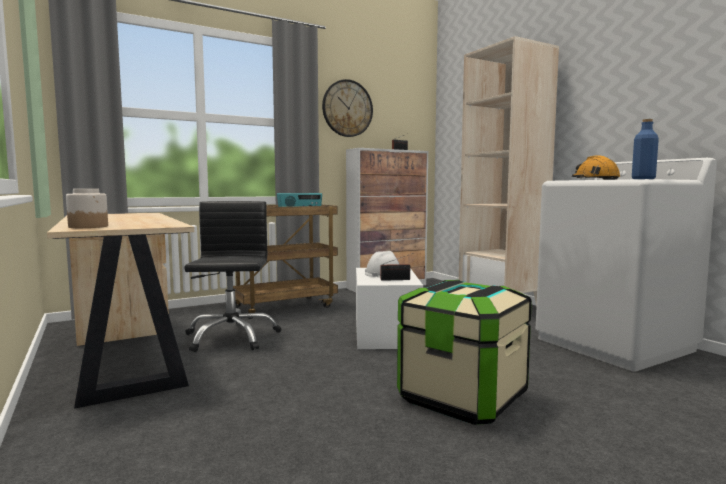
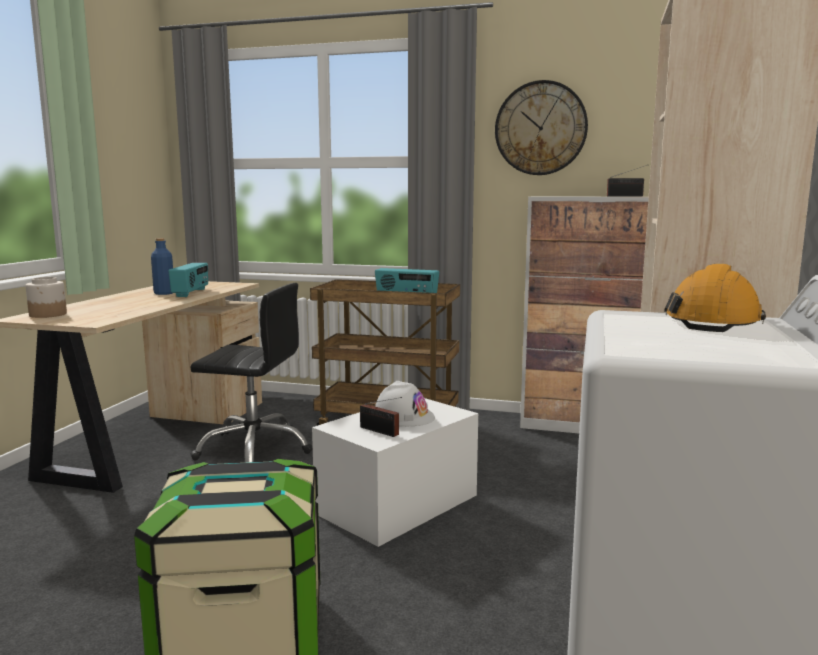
camera: 45 degrees right, 5 degrees up
(139, 216) = (191, 293): none -> radio
(231, 337) = (254, 448): black office chair -> black office chair turned 60 degrees clockwise
(643, 179) = (647, 352): blue bottle -> blue bottle (164, 293)

